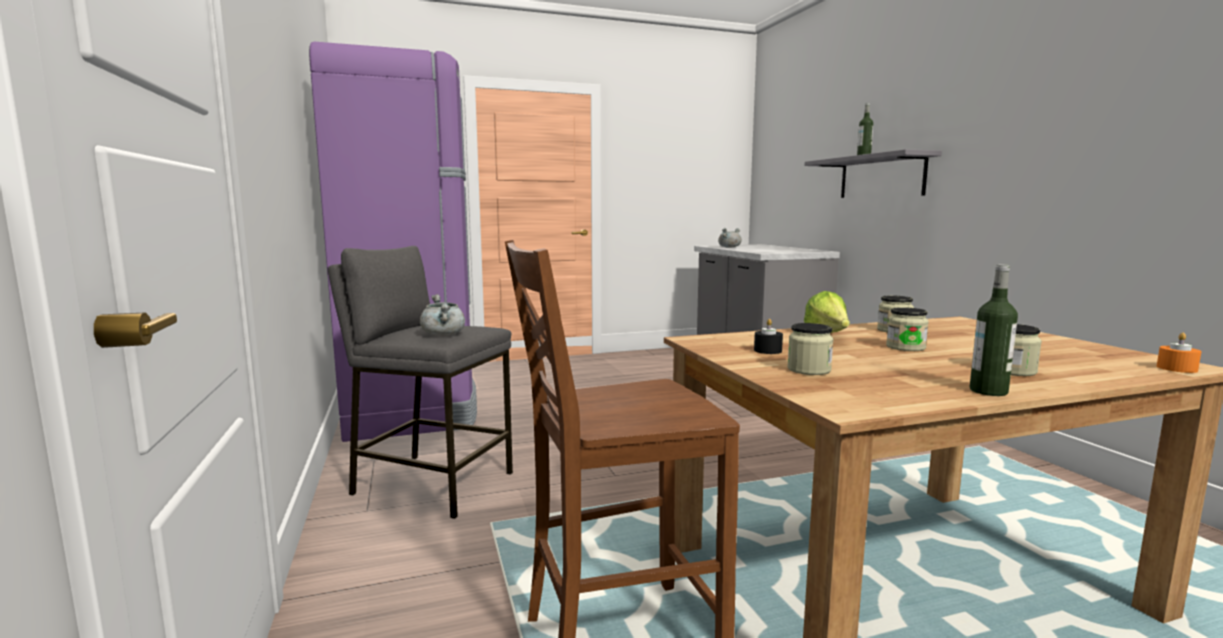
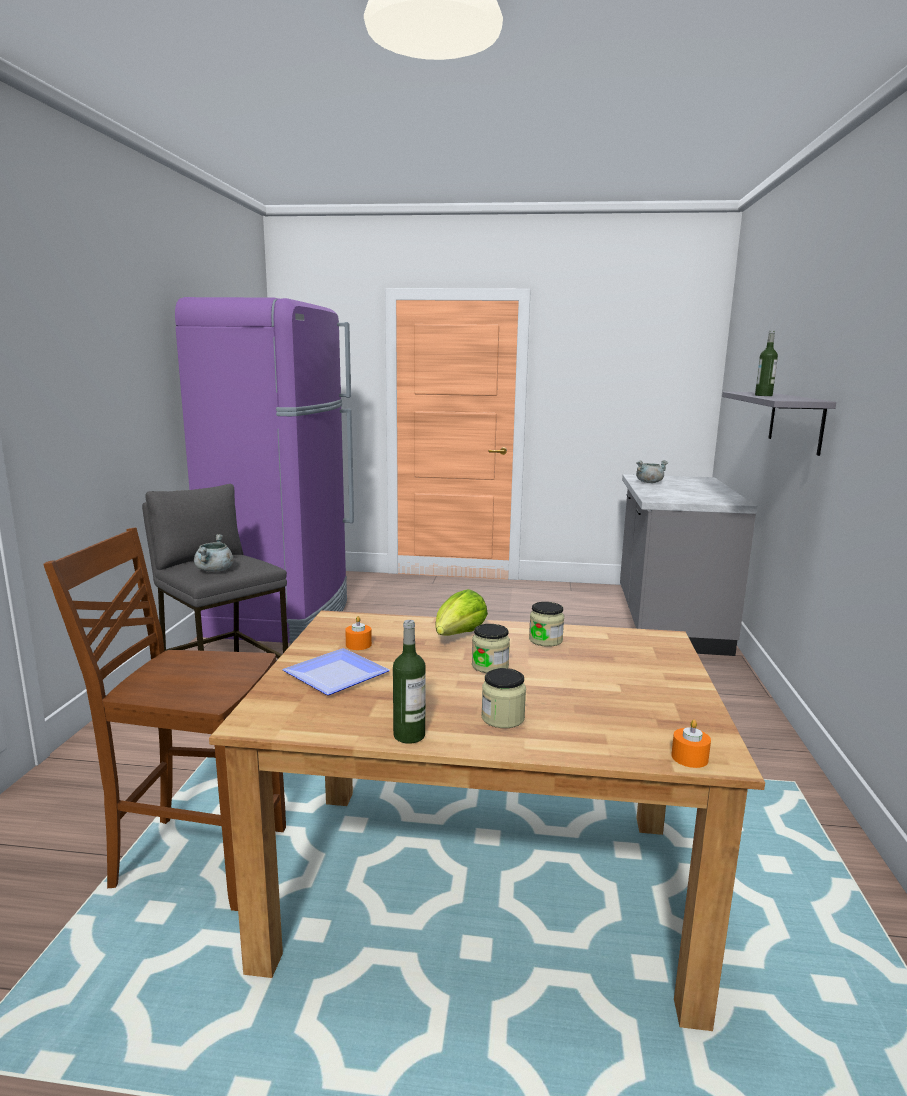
camera: 25 degrees right, 5 degrees up
(767, 350) = (358, 645): black candle -> orange candle
(809, 370) = (332, 675): jar -> plate

